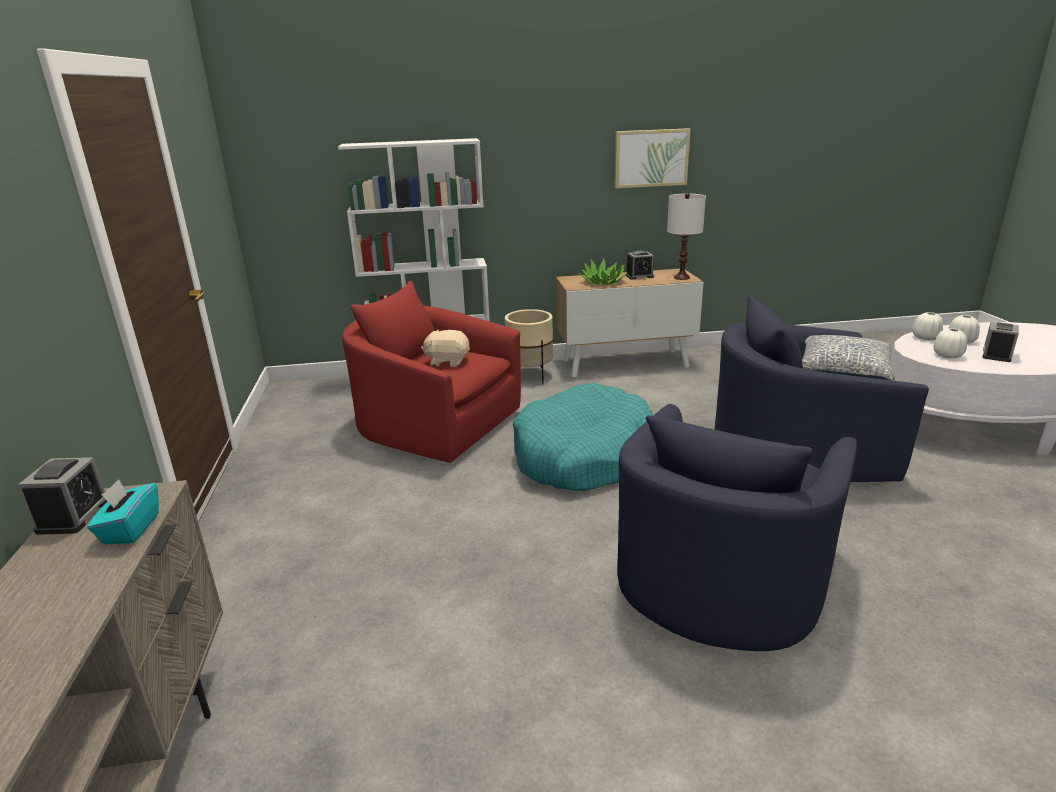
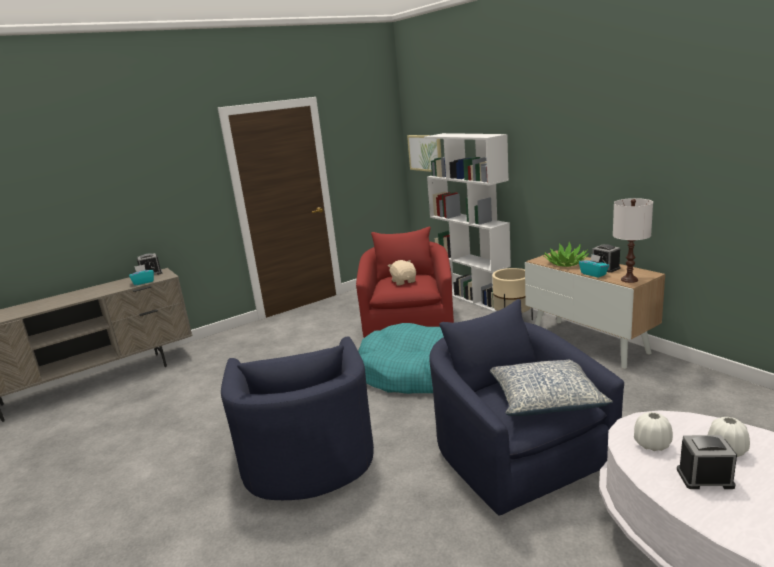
camera: 65 degrees right, 5 degrees down
(649, 282) = (593, 274): none -> turquoise tissue box
(651, 158) = (637, 161): picture -> picture (425, 153)
(720, 575) = (307, 453): blue armchair -> blue armchair turned 105 degrees counterclockwise
(925, 337) = (702, 426): white vase -> none

